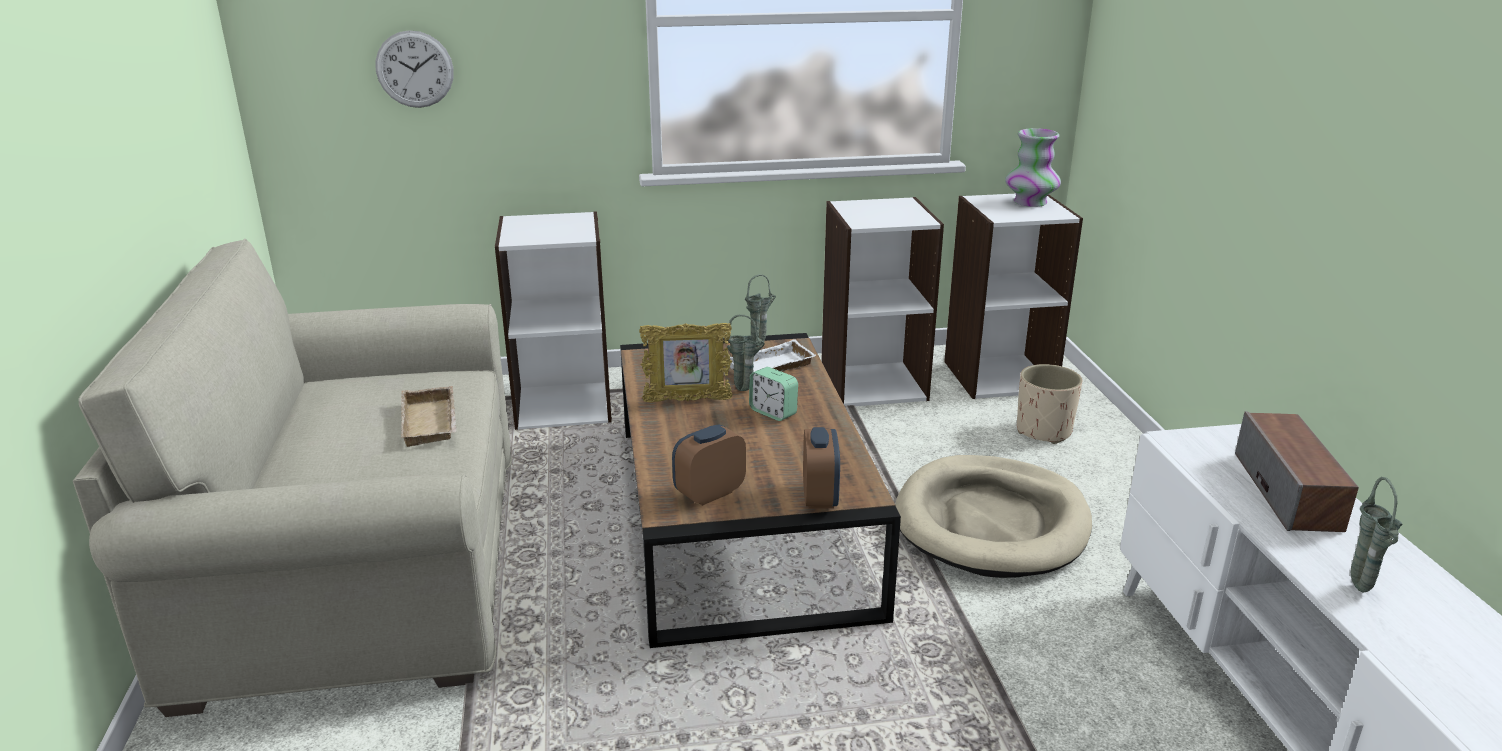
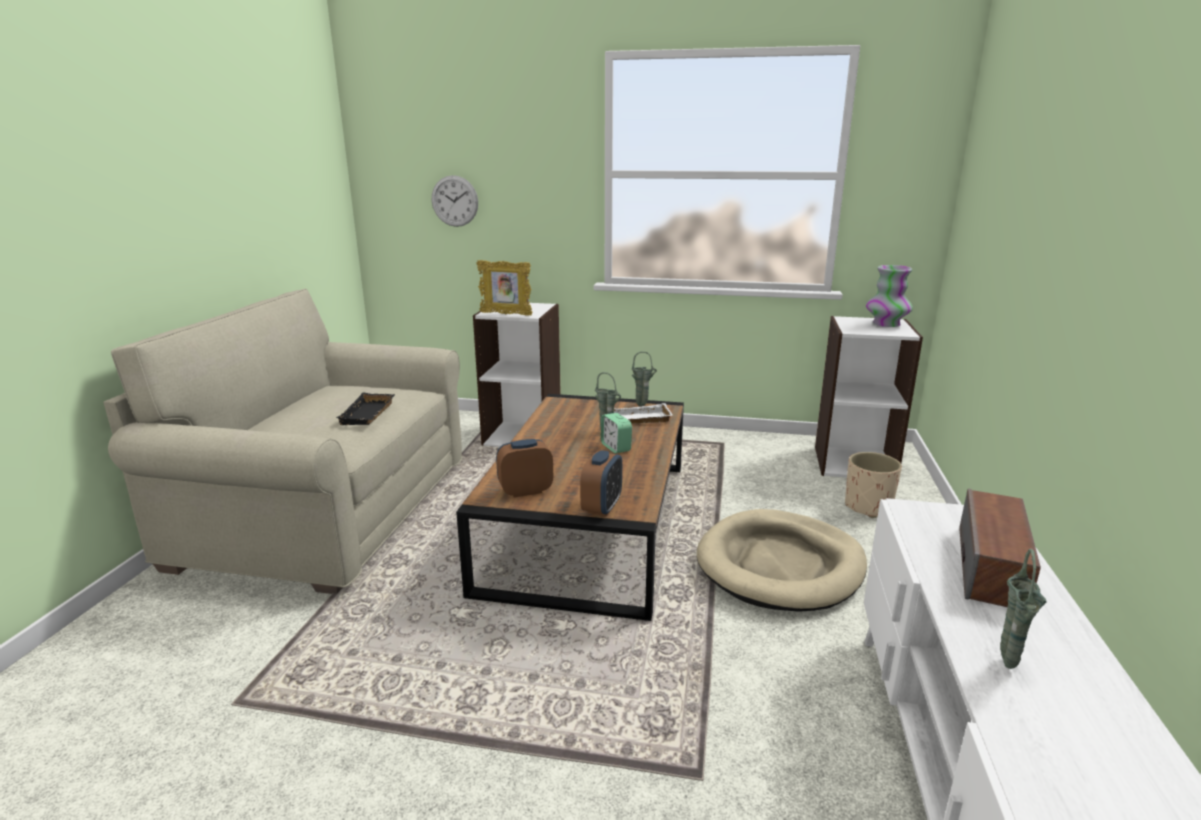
camera: 20 degrees right, 5 degrees down
(432, 423) = (369, 414): beige tray -> black tray
(687, 400) = (562, 431): picture frame -> picture frame (506, 314)
(873, 383) = (748, 454): white bookcase -> none

